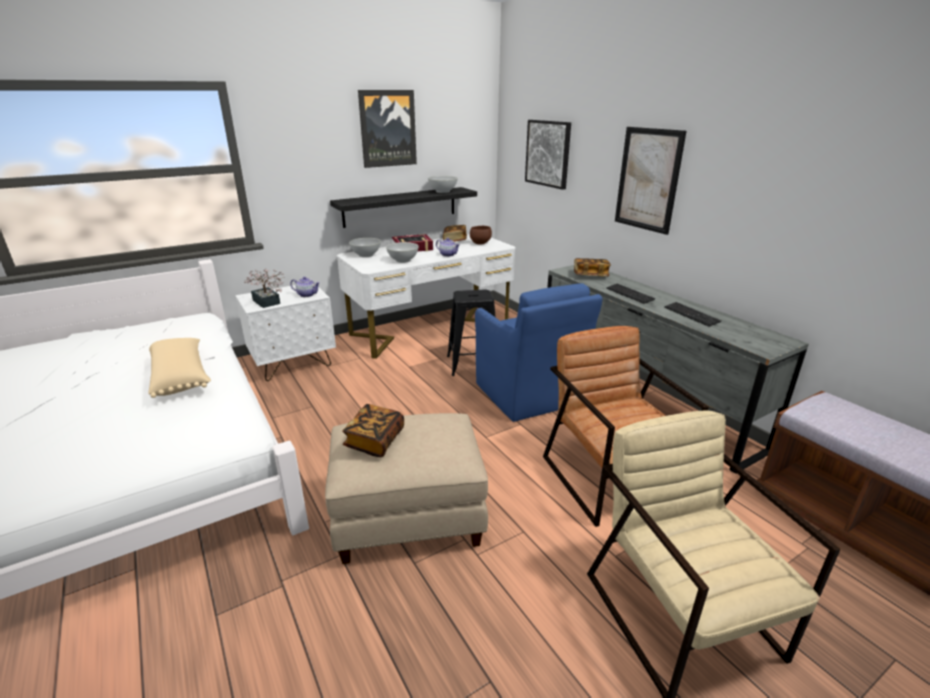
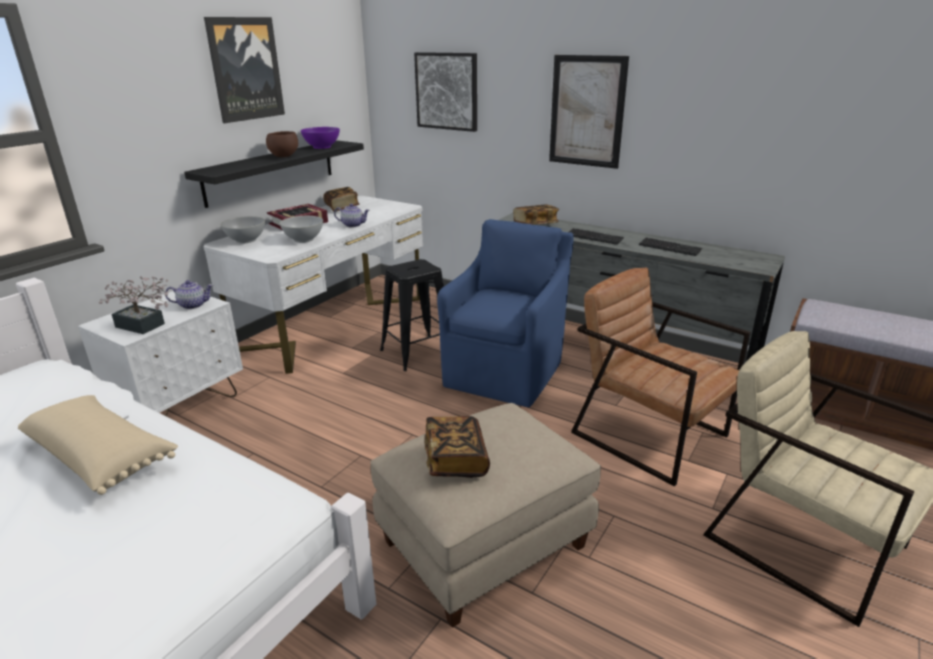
camera: 25 degrees left, 0 degrees up
(443, 191) = (322, 147): white bowl -> purple bowl
(480, 243) = (376, 207): brown bowl -> brown bowl (283, 156)
(528, 395) = (505, 372): blue armchair -> blue armchair turned 105 degrees counterclockwise

